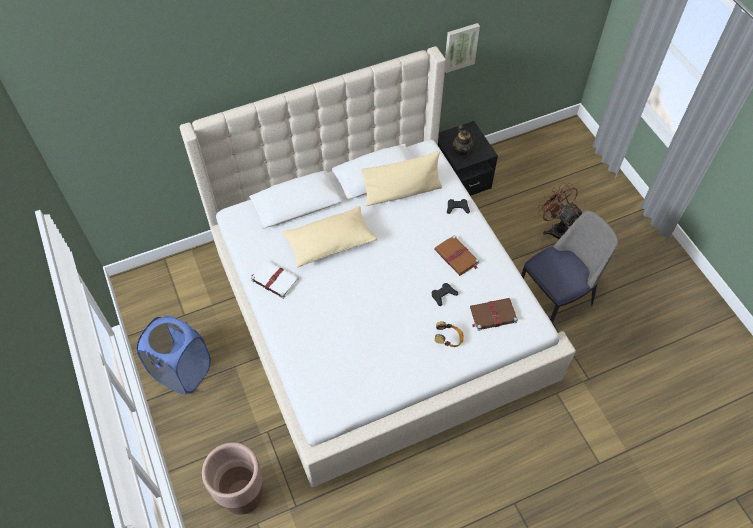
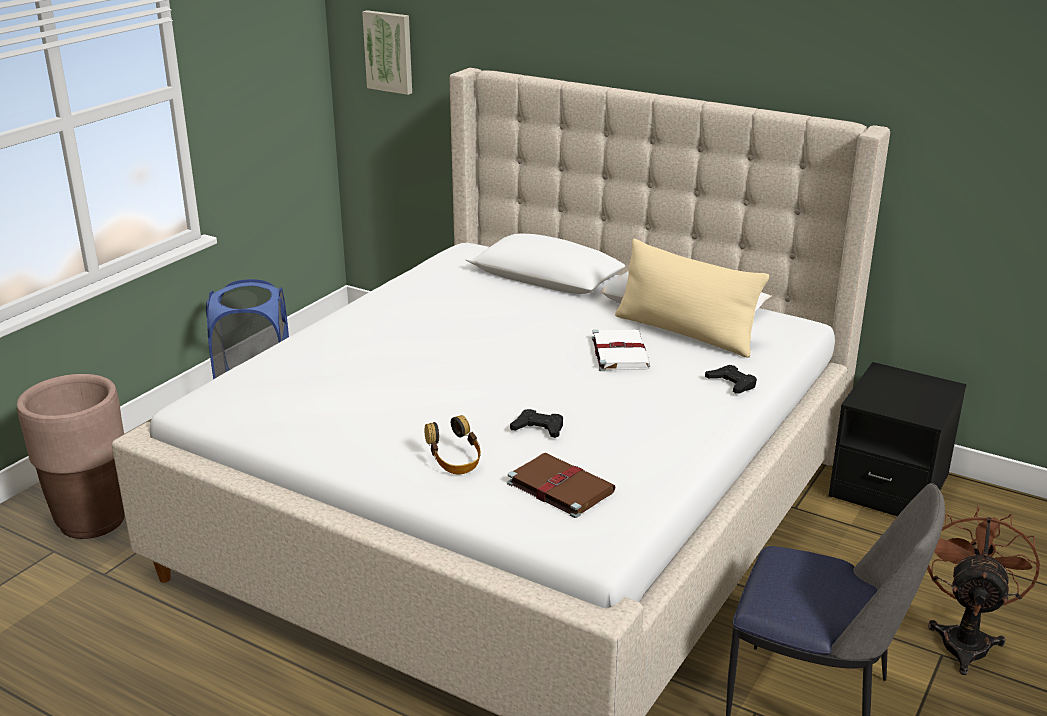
camera: 55 degrees right, 30 degrees down
(274, 279) = (397, 301): white book -> white book (619, 352)
(330, 243) = (511, 314): beige pillow -> none
(457, 257) = (632, 415): brown book -> none
(460, 47) = (953, 171): picture -> picture (389, 51)
(462, 150) = (889, 395): teapot -> none

